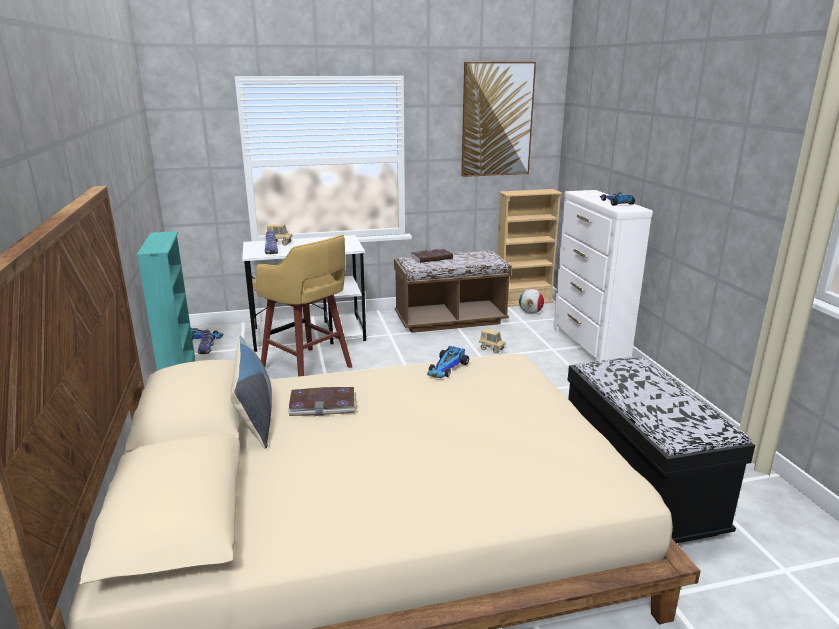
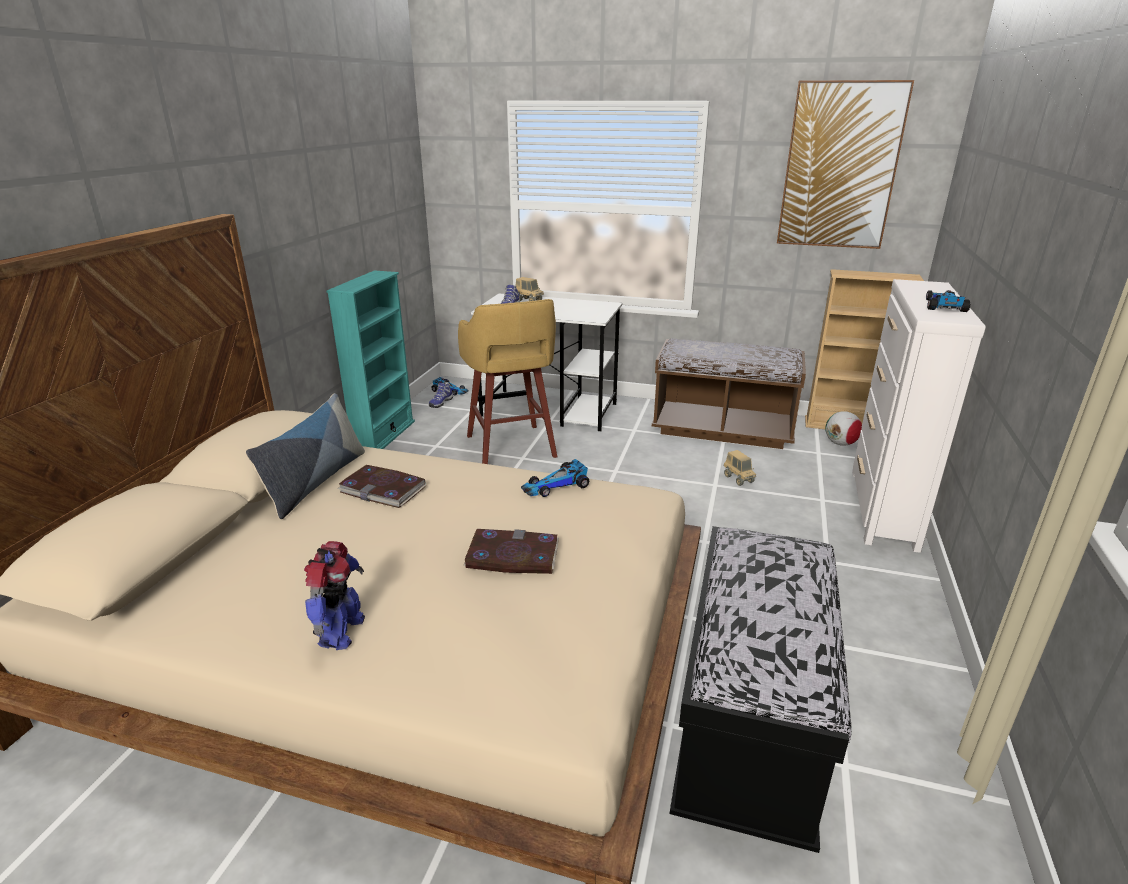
camera: 30 degrees right, 5 degrees up
(426, 499) = (340, 632): none -> toy robot
(431, 258) = (705, 345): book -> book (512, 556)

